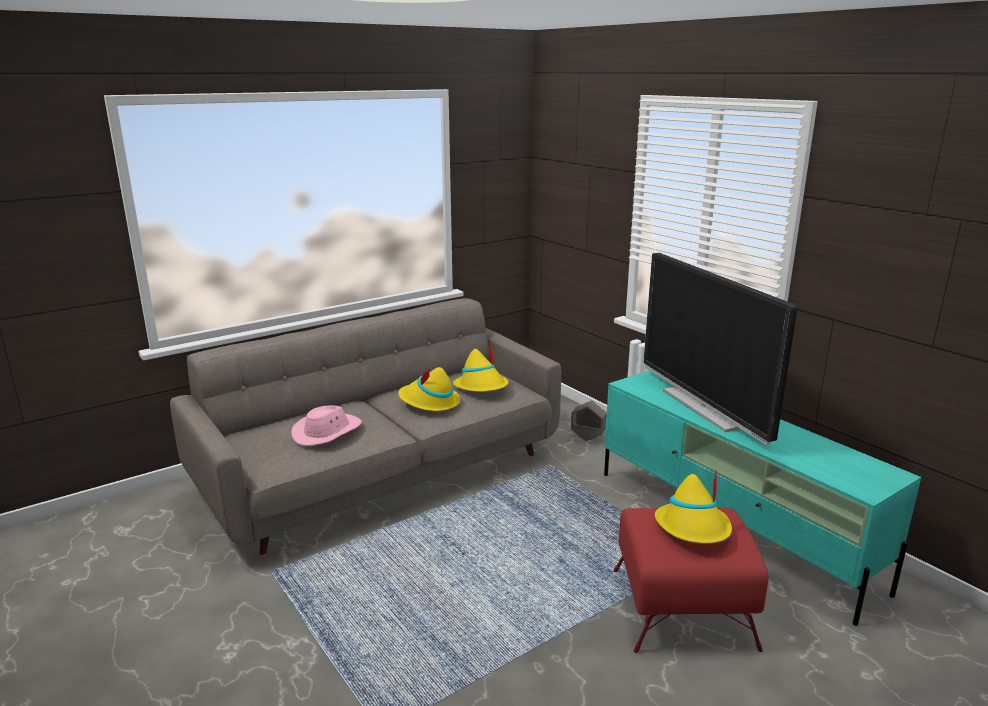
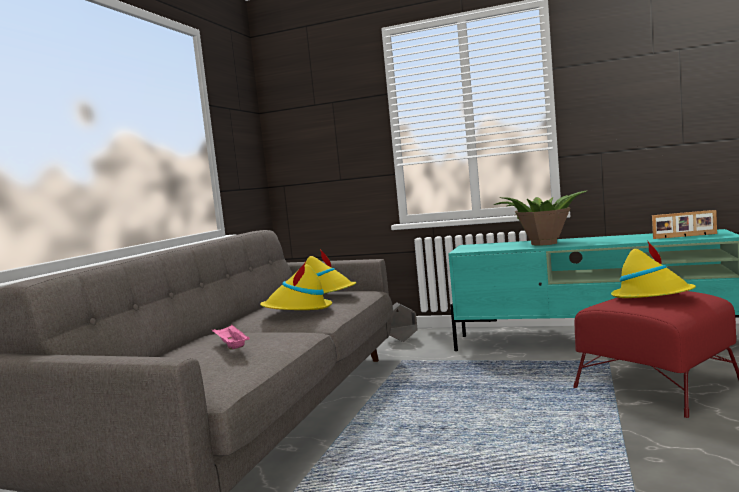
camera: 35 degrees left, 15 degrees down
(327, 431) = (231, 346): pink hat -> pink tray
(705, 407) = (542, 243): television -> potted plant
(836, 470) = (685, 236): none -> picture frame

